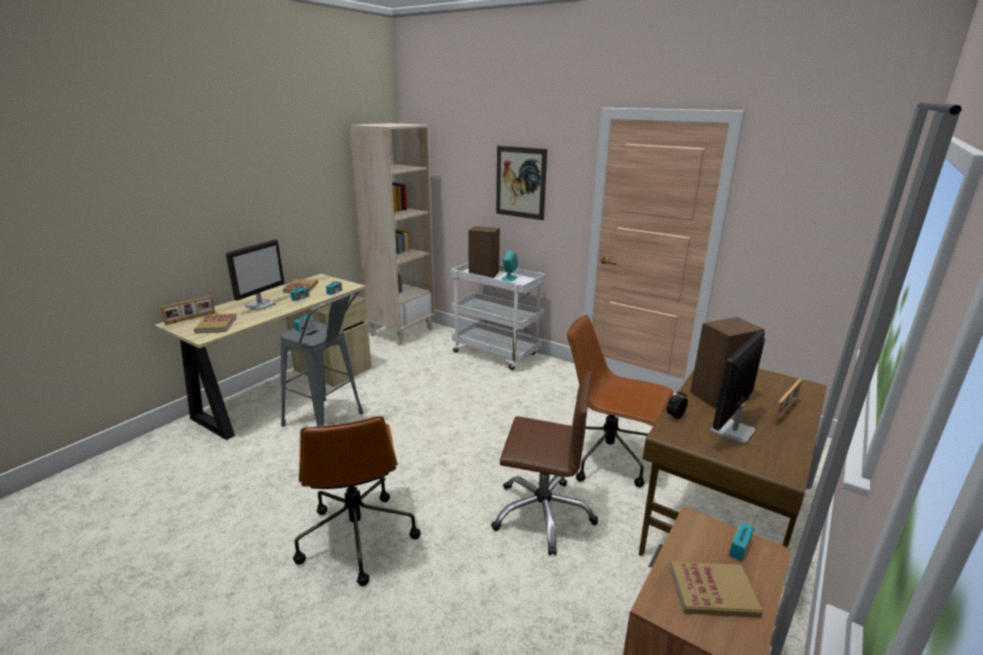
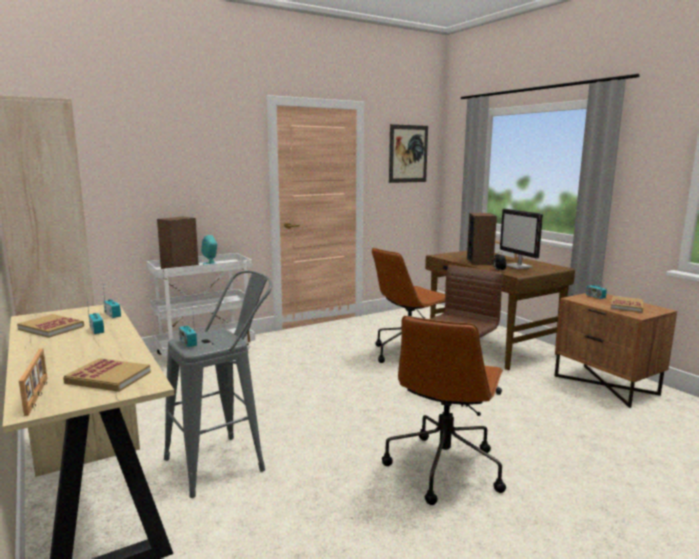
camera: 65 degrees left, 10 degrees down
(260, 305) = (74, 351): monitor -> none
(357, 536) = (444, 467): brown office chair -> brown office chair turned 105 degrees clockwise
(520, 182) = (193, 167): picture -> picture (408, 154)

